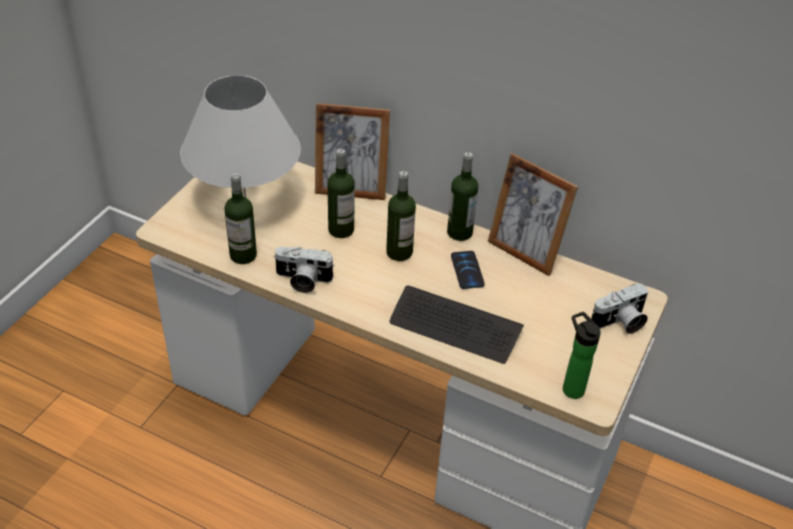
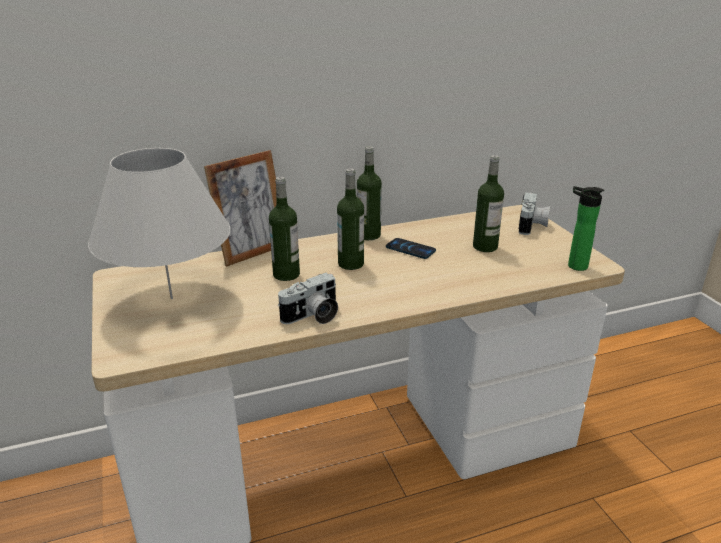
camera: 45 degrees left, 15 degrees down
(243, 255) = (234, 330): bottle -> bottle (485, 247)
(455, 326) = (460, 278): keyboard -> none
(524, 253) = (424, 225): picture frame -> none

